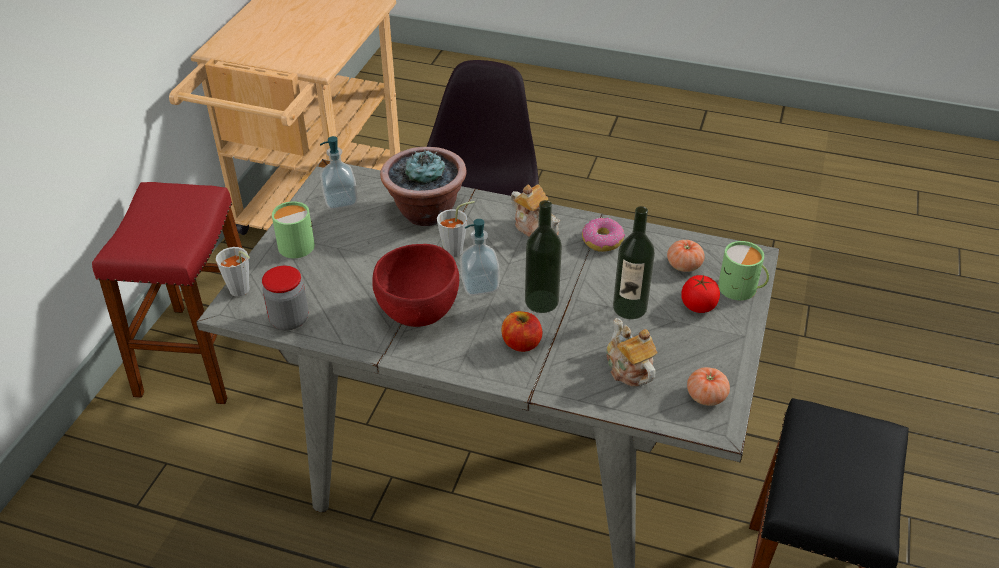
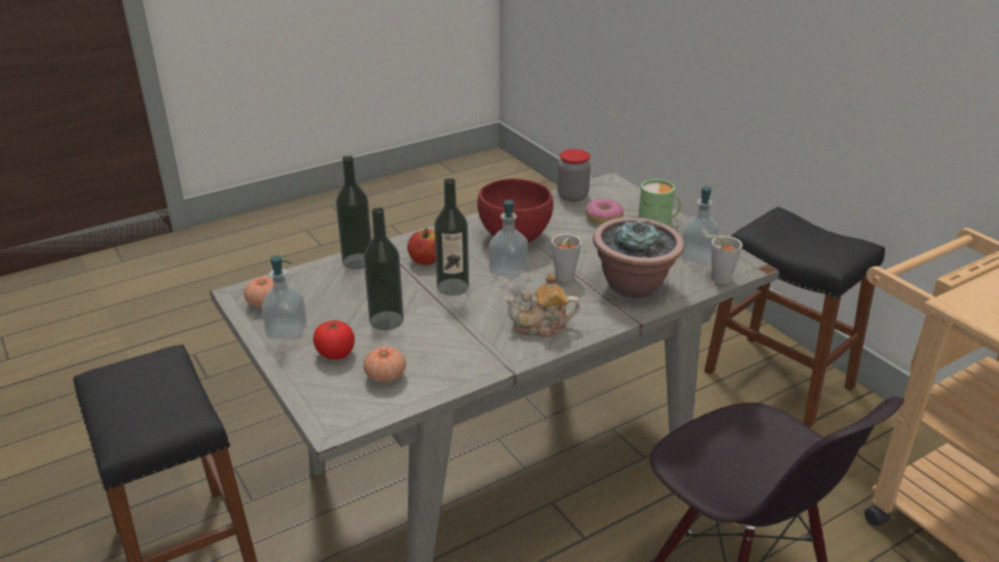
camera: 130 degrees right, 10 degrees down
(199, 353) = (778, 379): red stool -> black stool
(242, 292) = (624, 190): grey cup -> grey cup (716, 279)
(576, 387) = (357, 261): none -> bottle
(602, 240) = (478, 352): donut -> donut (604, 218)
(628, 369) = (337, 287): teapot -> none
(715, 352) = (287, 331): none -> soap dispenser
(741, 289) = (313, 388): green mug -> none

